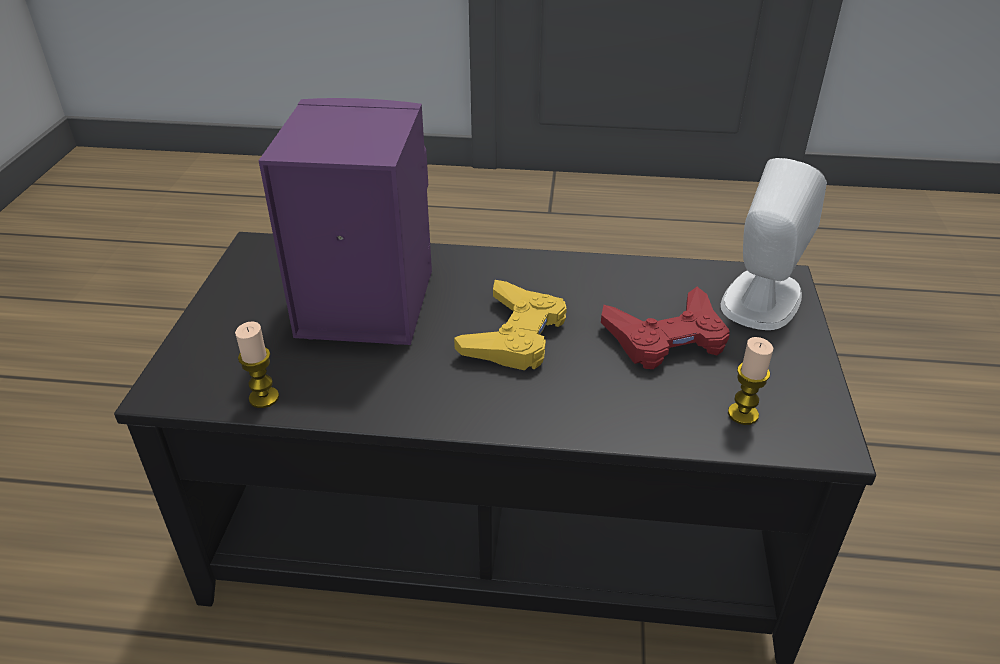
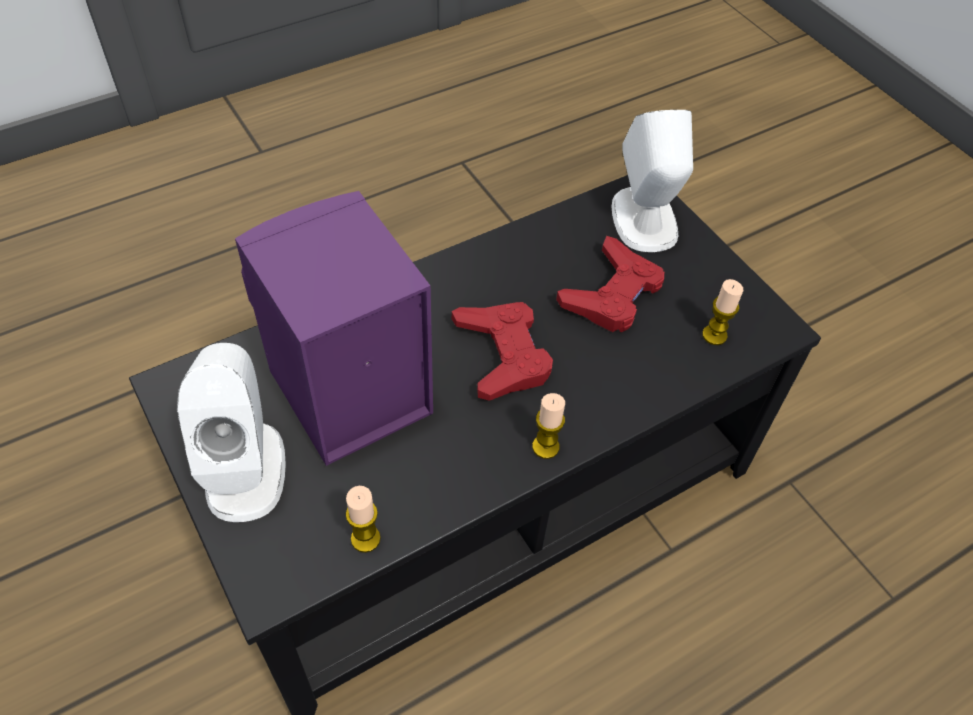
camera: 40 degrees left, 15 degrees up
(241, 313) = (245, 468): none -> white speaker
(476, 414) = (545, 447): none -> candle
(514, 335) = (503, 354): yellow game controller -> red game controller

